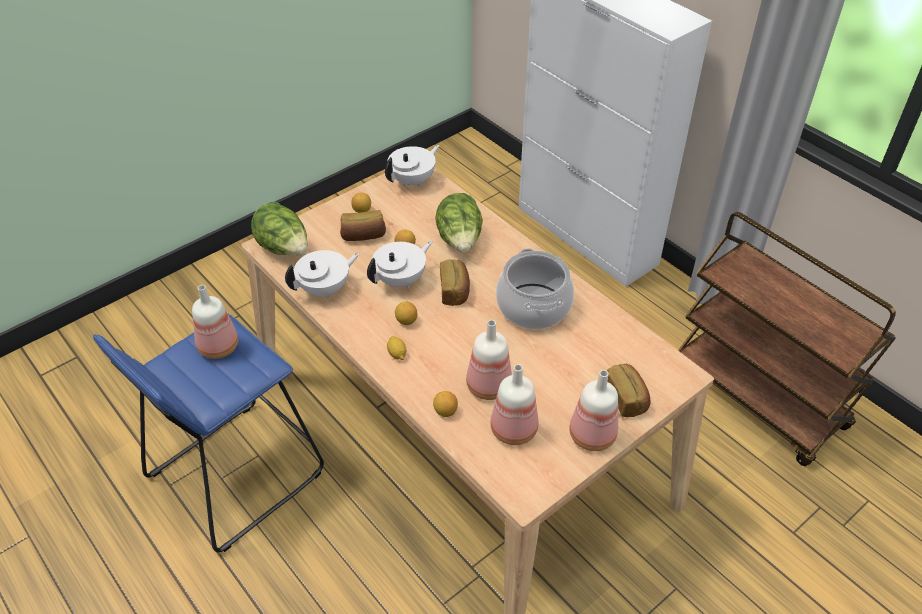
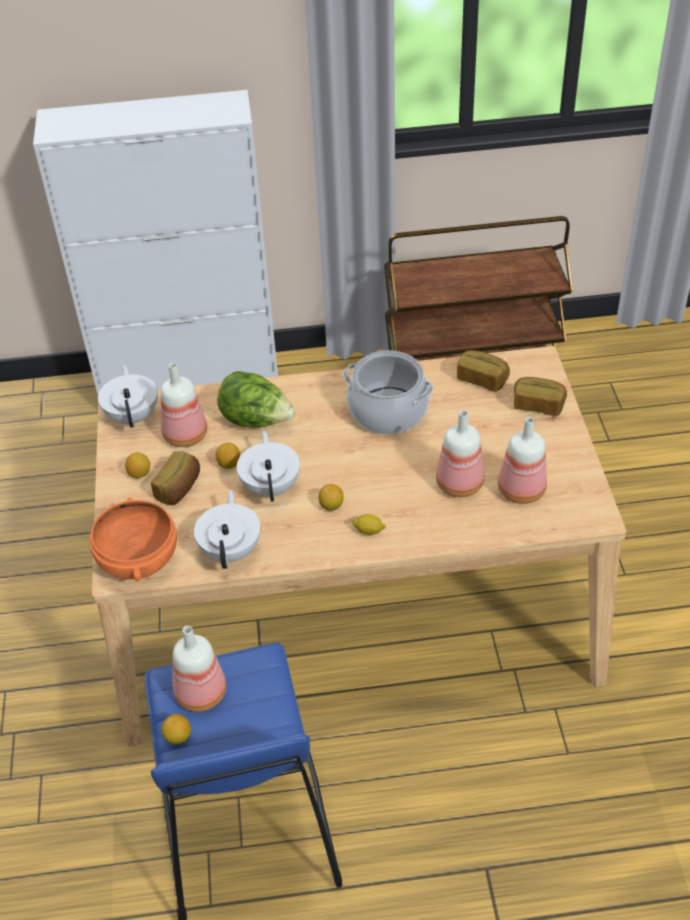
camera: 55 degrees left, 0 degrees up
(284, 249) = (137, 560): lettuce -> orange bowl
(445, 411) = (467, 526): lemon -> lemon (178, 737)
(455, 291) = (321, 454): bread -> bread (482, 379)
(591, 436) = (562, 446): bottle -> bottle (185, 436)

